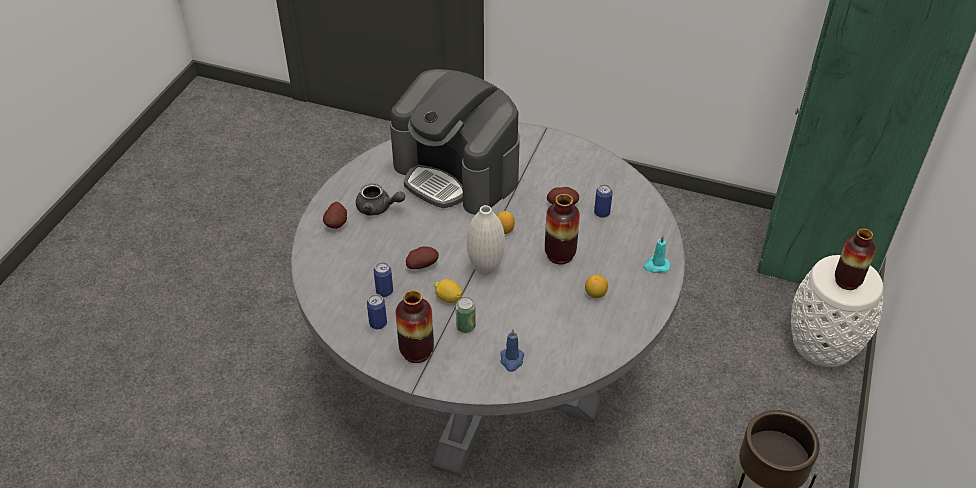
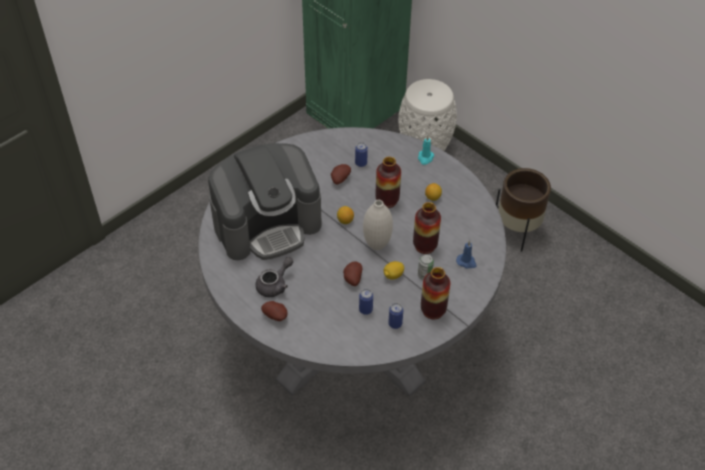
camera: 65 degrees left, 5 degrees up
(847, 281) = (431, 95): vase -> vase (425, 246)

